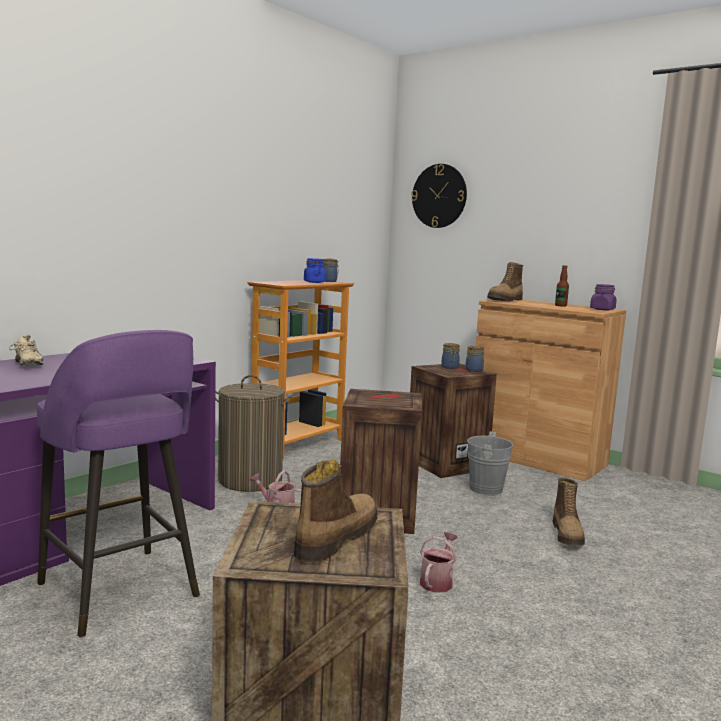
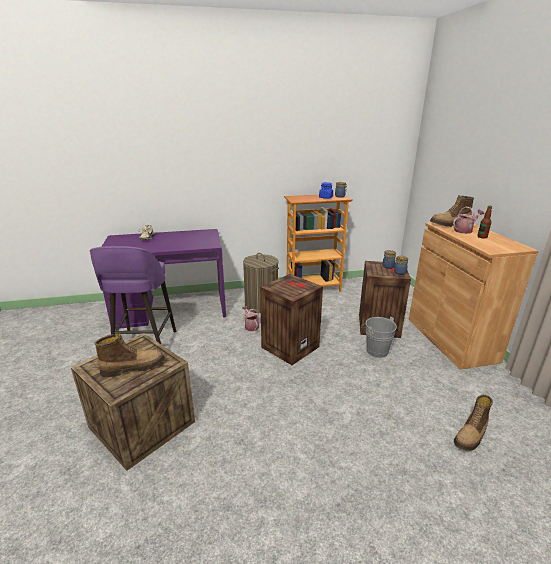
camera: 40 degrees right, 15 degrees up
(437, 581) = (262, 398): watering can -> watering can (465, 230)
(439, 196) = (442, 134): wall clock -> none
(568, 535) = (379, 403): boot -> boot (471, 436)
(602, 309) = (509, 247): purple jar -> none

